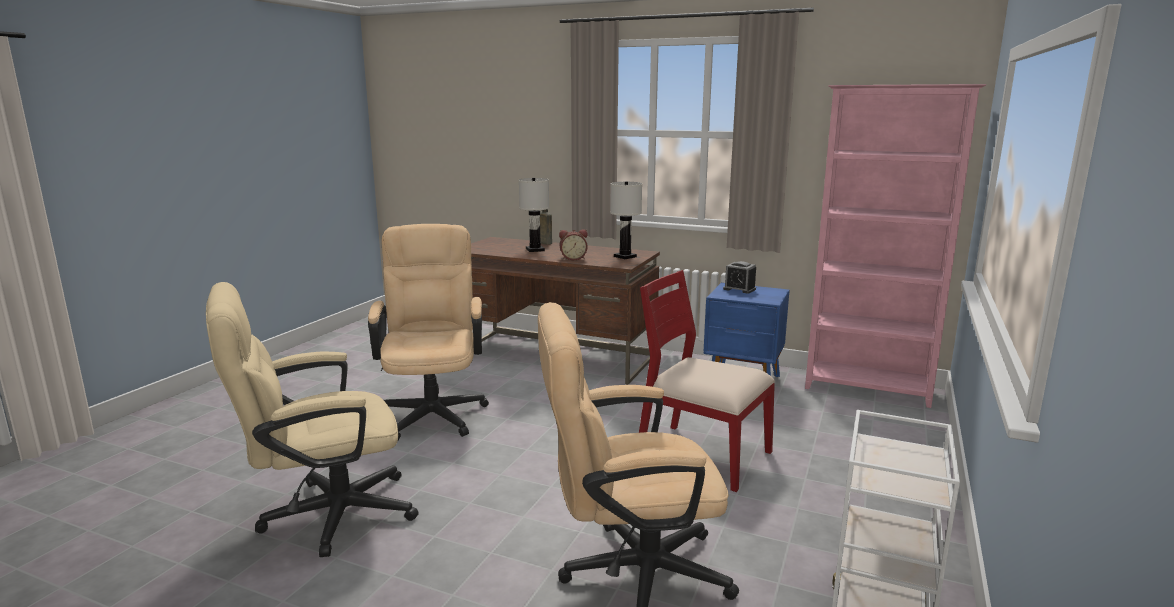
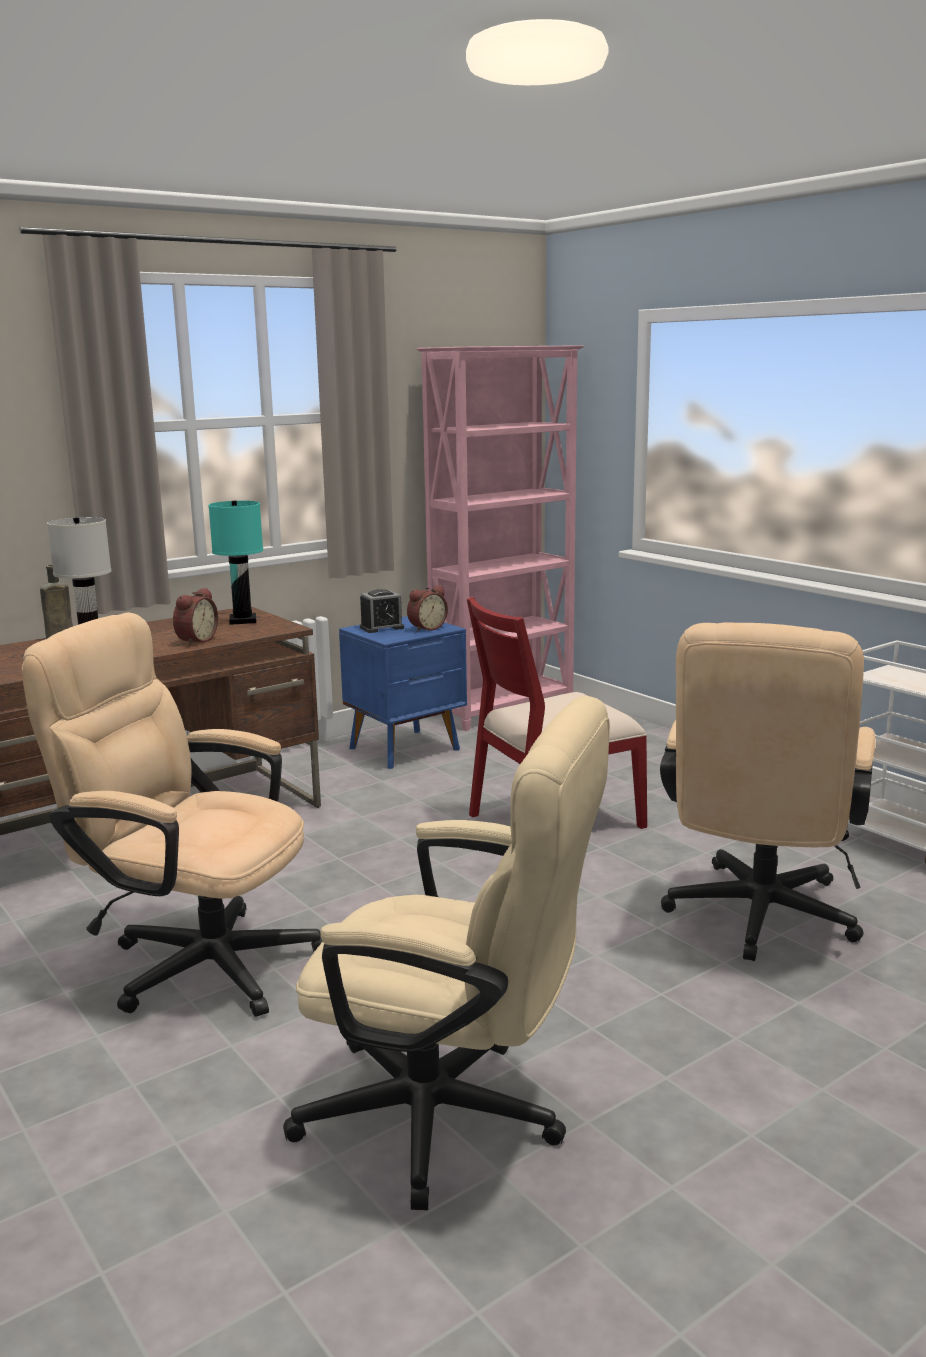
camera: 60 degrees left, 0 degrees up
(324, 516) = (453, 1120): beige office chair -> beige office chair turned 75 degrees counterclockwise
(625, 257) = (243, 621): white table lamp -> turquoise table lamp
(759, 297) = (426, 628): none -> alarm clock

